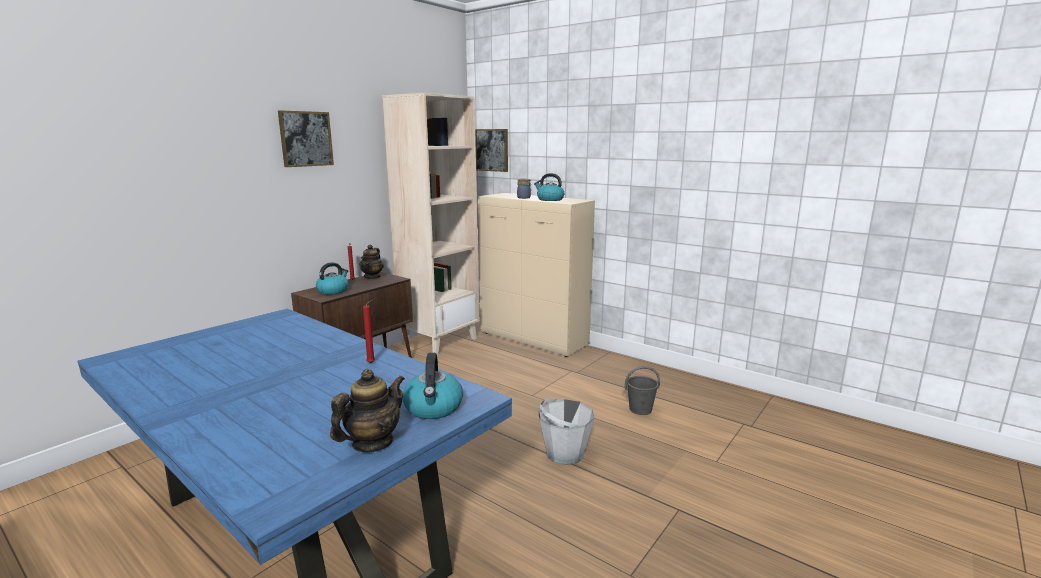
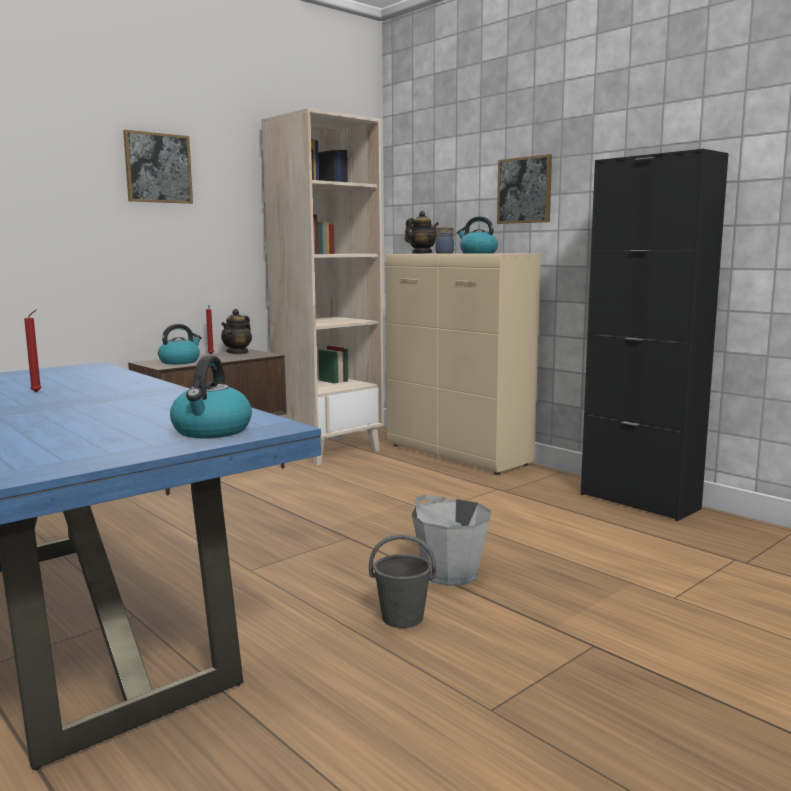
camera: 10 degrees right, 5 degrees down
(372, 363) = (167, 399): red candle -> red candle (38, 392)
(372, 443) = (112, 451): teapot -> teapot (421, 253)
(492, 150) = (411, 197): picture -> picture (524, 190)
(641, 409) = (582, 534): grey bucket -> grey bucket (403, 618)
(668, 376) = (639, 501): none -> black cabinet

